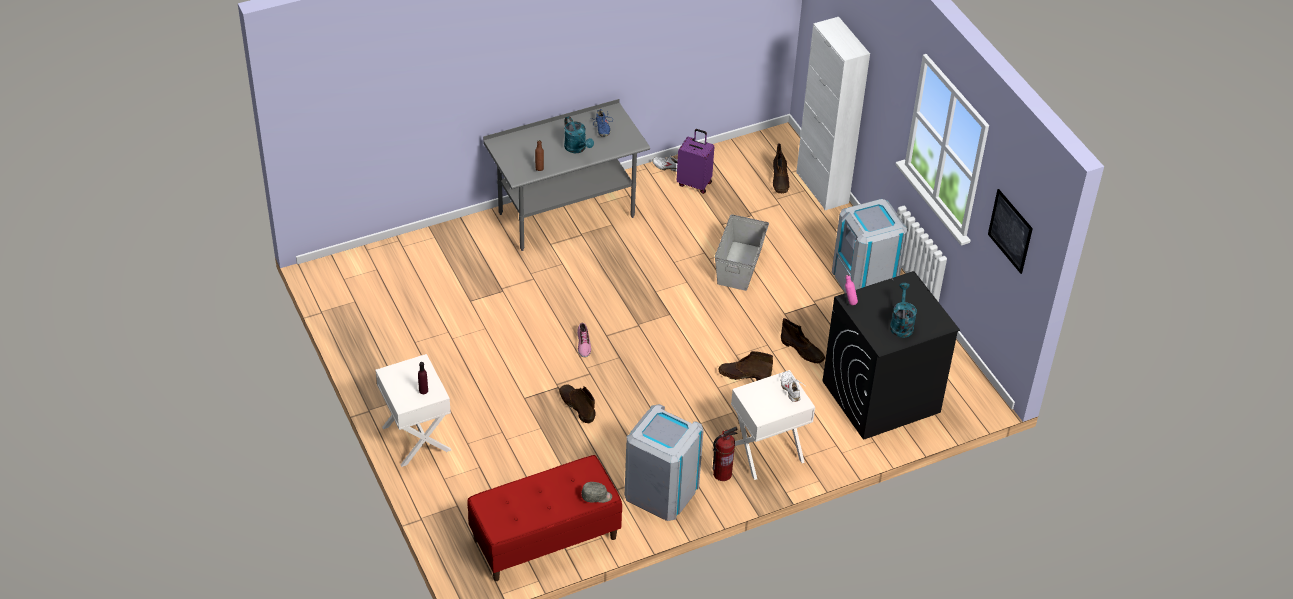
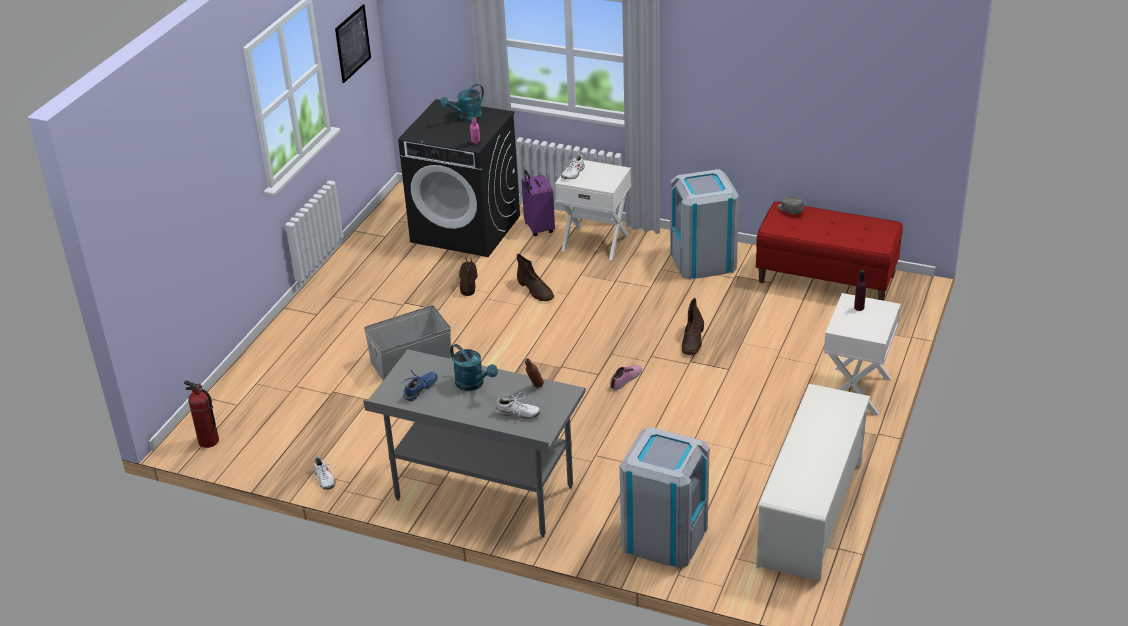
camera: 130 degrees left, 10 degrees down
(359, 324) = (811, 513): none -> white shoe rack
(526, 147) = (518, 414): none -> white shoe
(577, 148) = (473, 384): turquoise watering can -> turquoise watering can turned 120 degrees clockwise
(694, 183) = (328, 448): purple suitcase -> purple suitcase (538, 228)
(722, 473) = (645, 248): fire extinguisher -> fire extinguisher (208, 441)
(780, 180) = (257, 404): brown boot -> none
(822, 187) = (240, 376): white cabinet -> none
(864, 279) = (341, 296): grey trash can -> grey trash can (664, 537)

